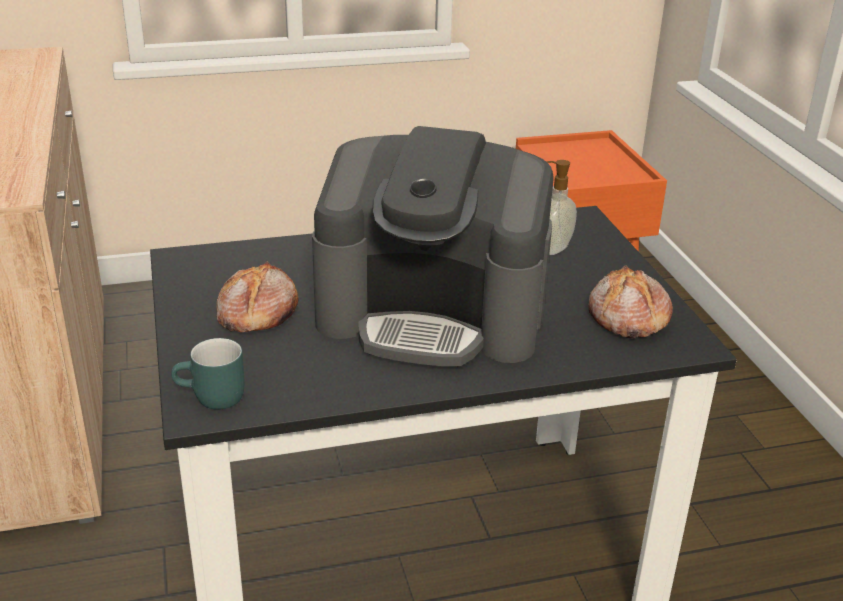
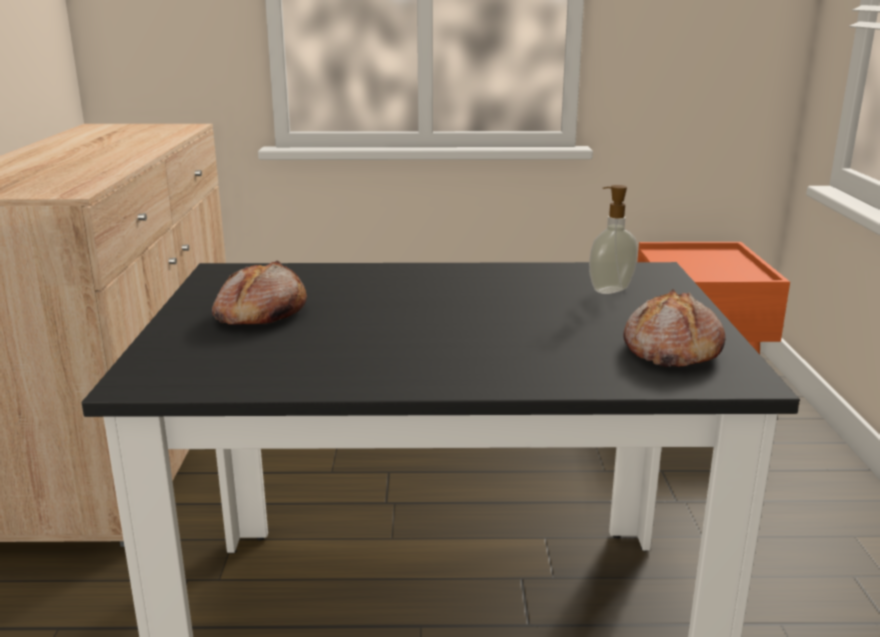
camera: 15 degrees right, 10 degrees down
(211, 399) = (158, 374): turquoise mug -> none
(433, 314) = (445, 329): coffee machine -> none

